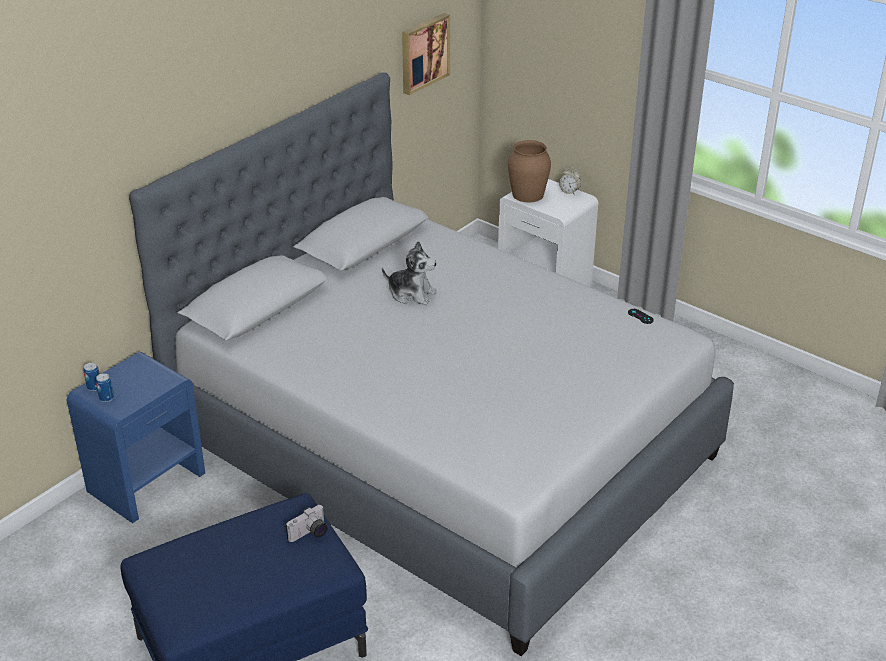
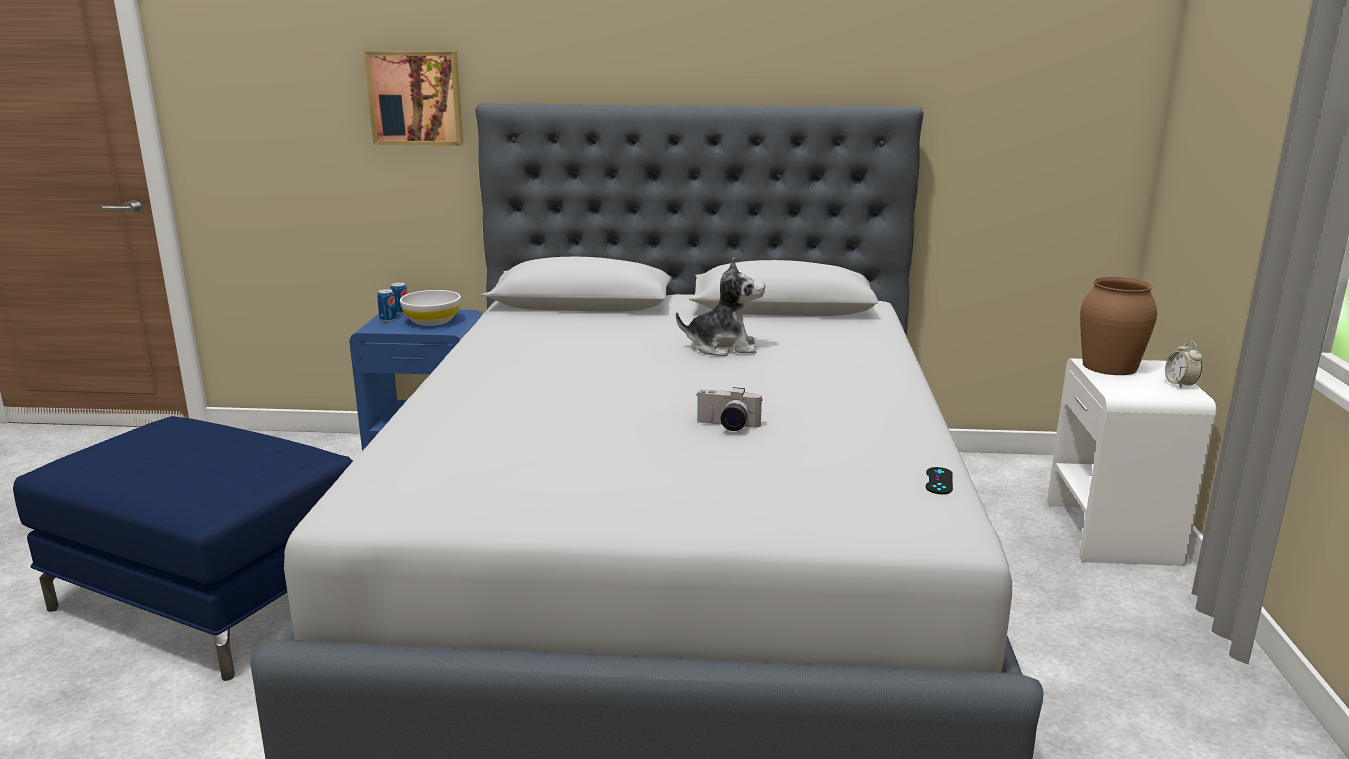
camera: 55 degrees right, 15 degrees down
(140, 380) = (432, 321): none -> white bowl
(310, 534) = (256, 475): camera -> camera (727, 426)
(411, 294) = (723, 347): plush toy -> plush toy turned 75 degrees counterclockwise
(423, 53) = (1024, 118): picture -> picture (416, 98)

